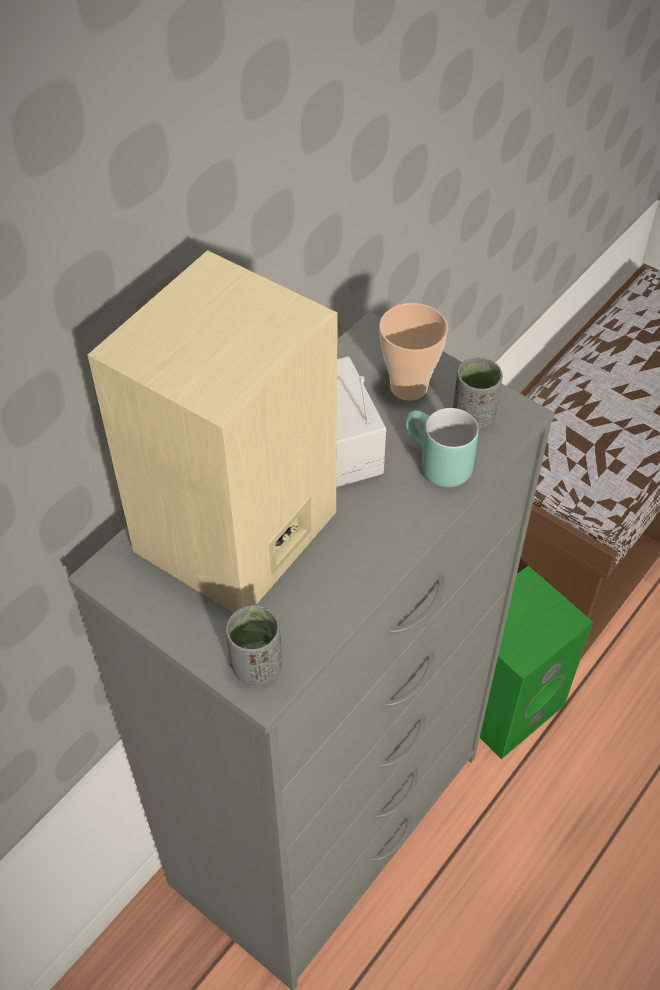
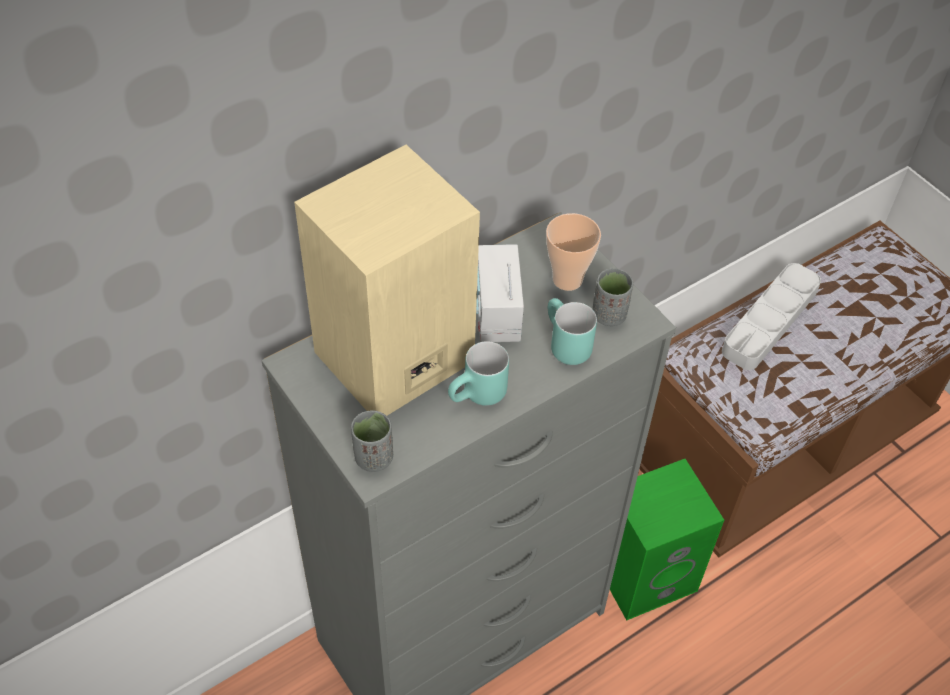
camera: 15 degrees right, 0 degrees up
(358, 555) = (479, 397): none -> turquoise mug
(575, 393) = (770, 321): none -> grey tray

